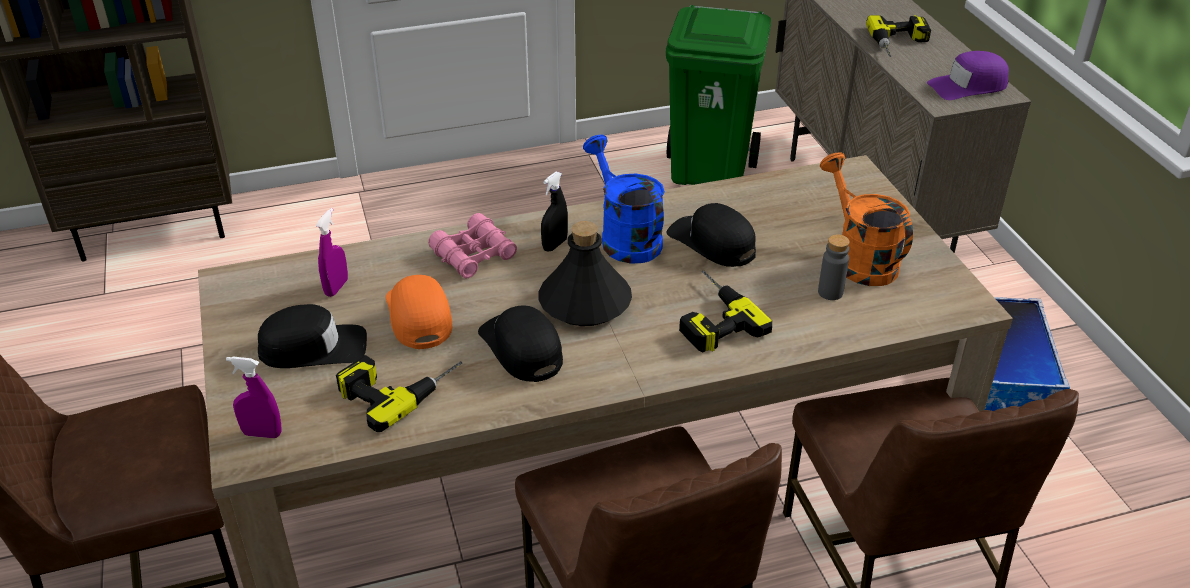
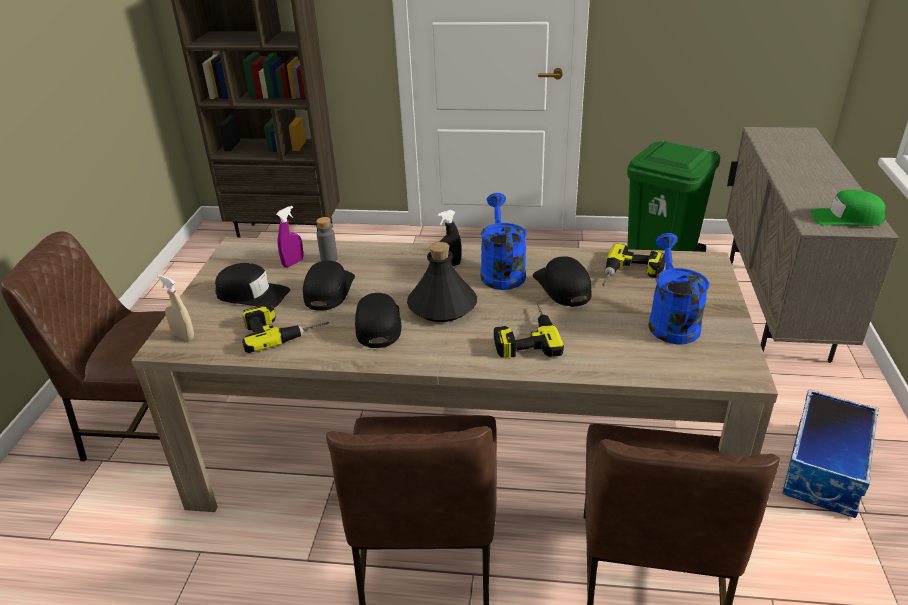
camera: 25 degrees right, 5 degrees down
(262, 433) = (183, 336): purple spray bottle -> beige spray bottle
(419, 316) = (329, 290): orange cap -> black cap
(474, 255) = (391, 261): pink binoculars -> none
(830, 292) = (630, 339): grey bottle -> grey bottle (329, 259)
(859, 258) = (671, 321): orange watering can -> blue watering can
(900, 44) = (805, 182): power drill -> power drill (631, 275)
(968, 86) = (846, 218): purple cap -> green cap

